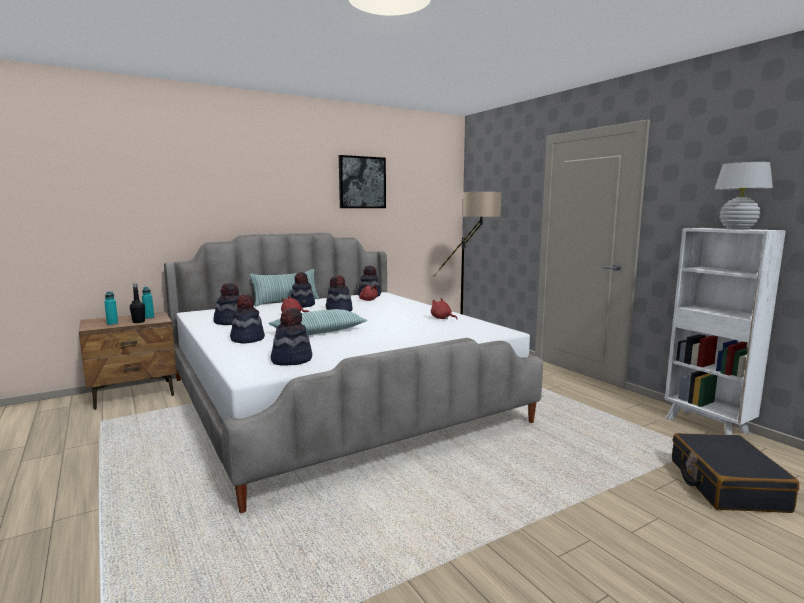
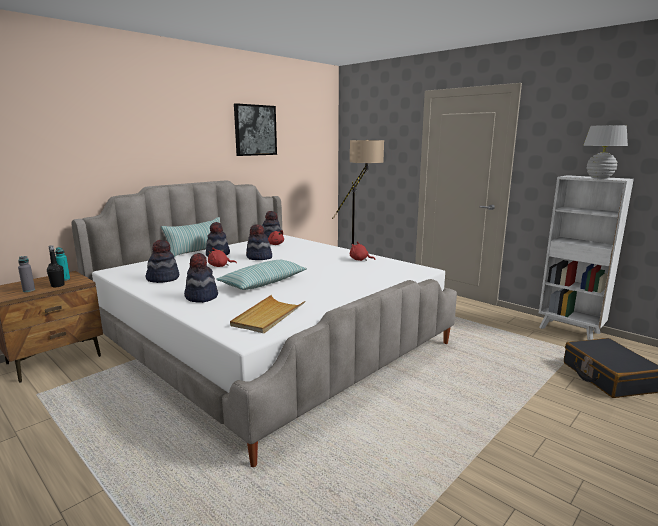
camera: 15 degrees left, 5 degrees up
(112, 324) = (29, 290): turquoise bottle -> grey bottle
(291, 360) = (268, 316): hat -> beige tray

